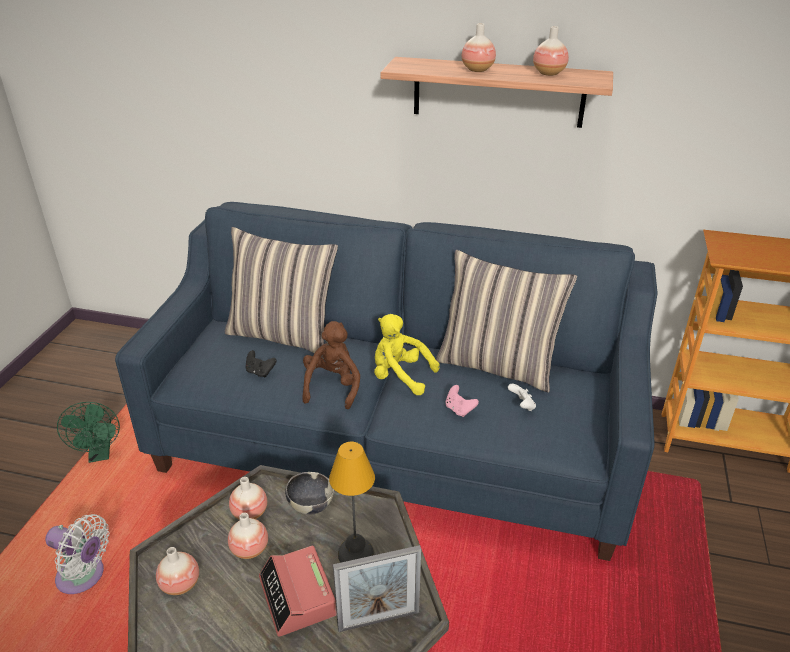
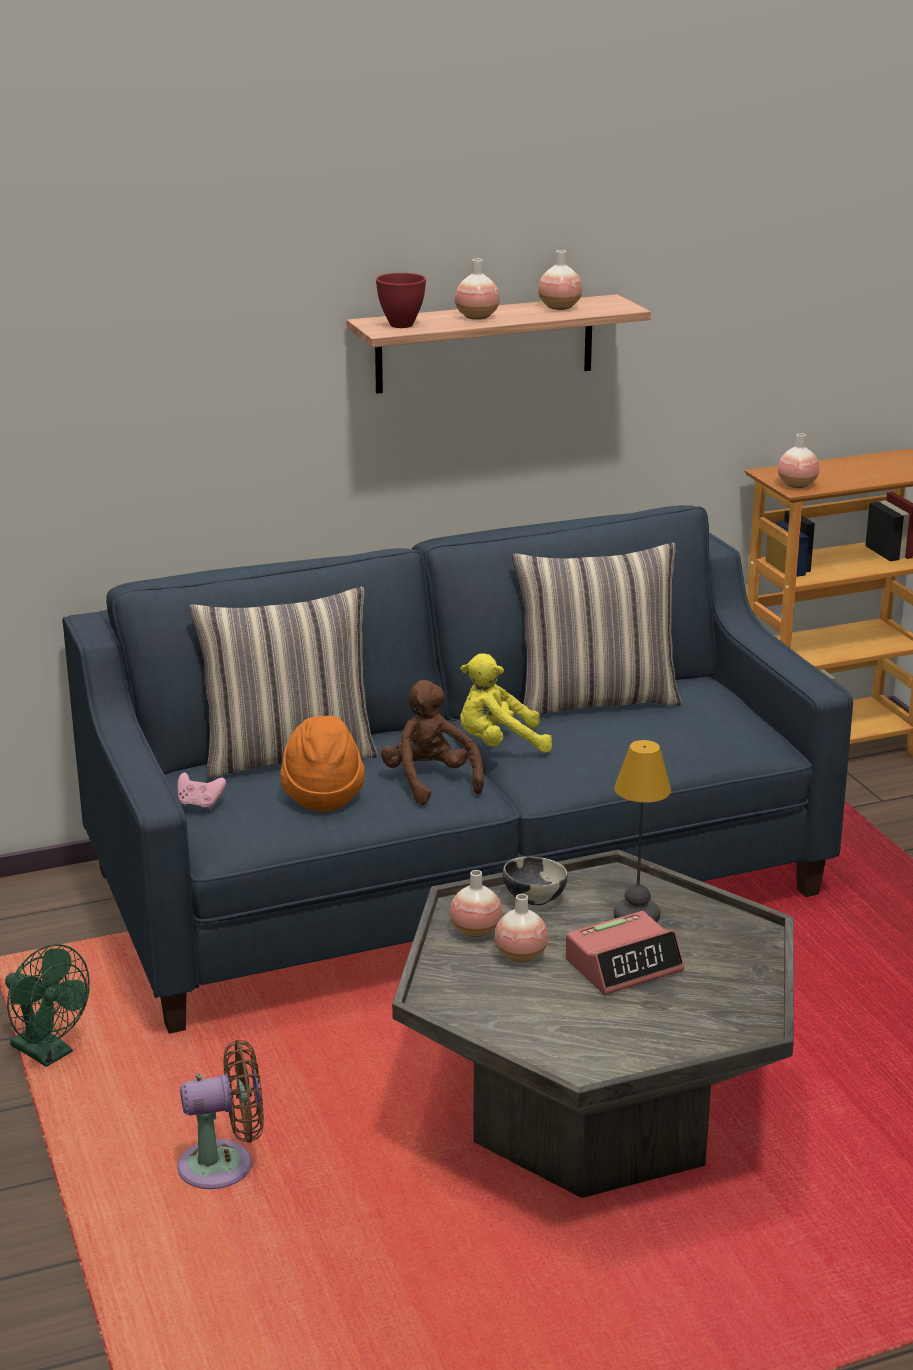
camera: 35 degrees left, 10 degrees down
(84, 577) = (224, 1165): white fan -> brown fan
(180, 584) = (487, 1008): vase -> vase (797, 485)
(260, 372) = (322, 795): black game controller -> orange hat
(298, 597) = (624, 965): alarm clock -> alarm clock turned 60 degrees counterclockwise
(378, 620) = (725, 947): picture frame -> none
(418, 66) = (402, 325): none -> red bowl
(459, 409) = (608, 749): pink game controller -> pink game controller (200, 804)
(522, 406) = (669, 725): white game controller -> none

